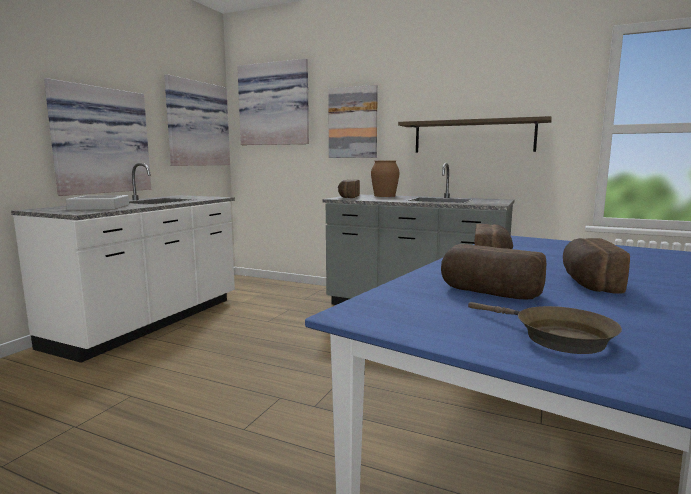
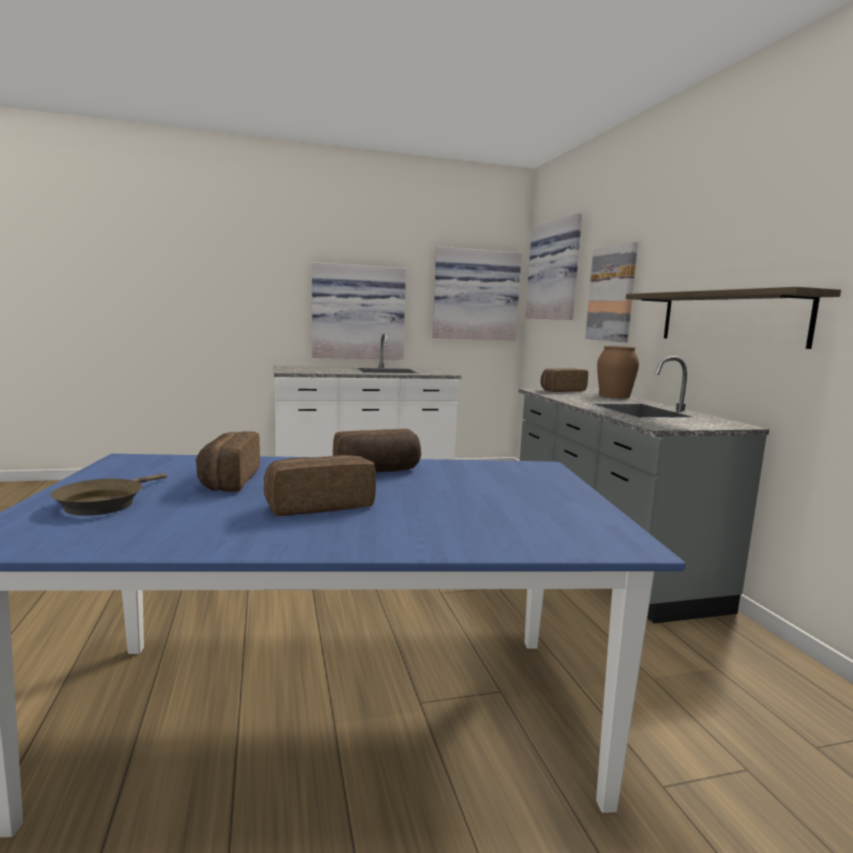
camera: 50 degrees right, 0 degrees up
(99, 207) = (319, 370): grey tray -> none

